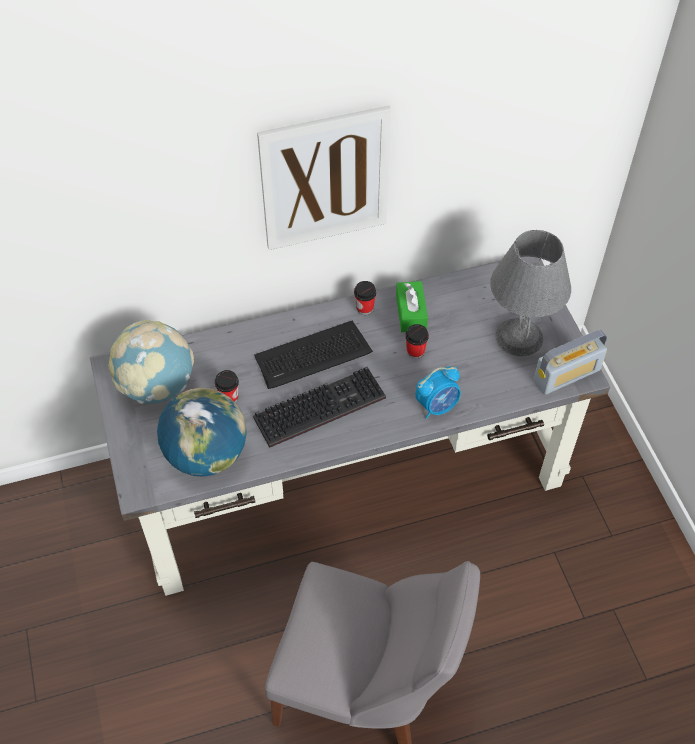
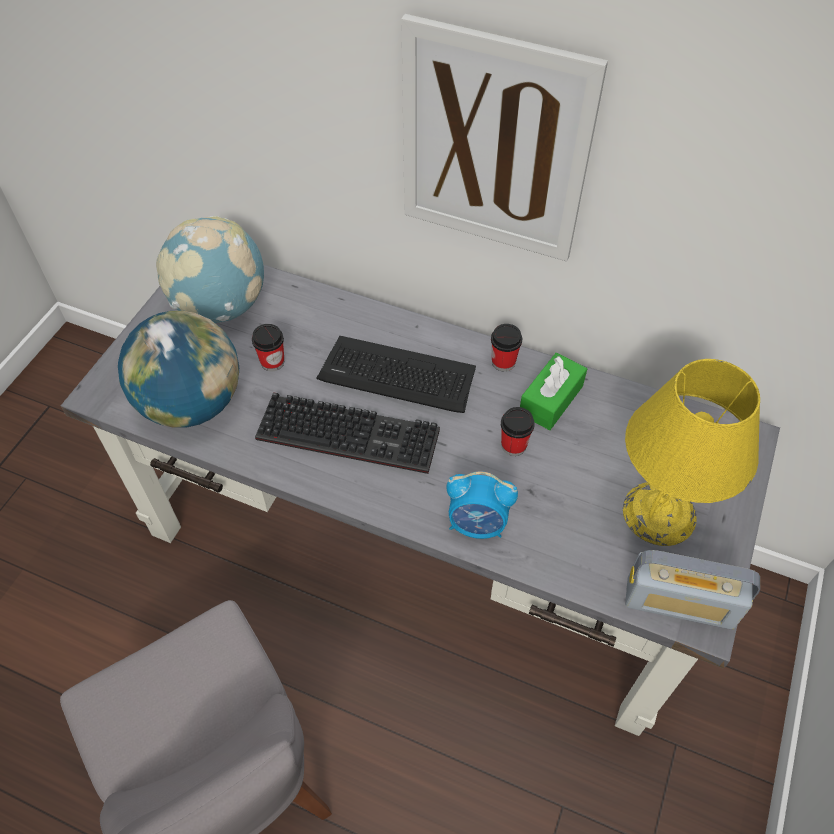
camera: 40 degrees right, 0 degrees up
(518, 336) = (658, 512): grey table lamp -> yellow table lamp

